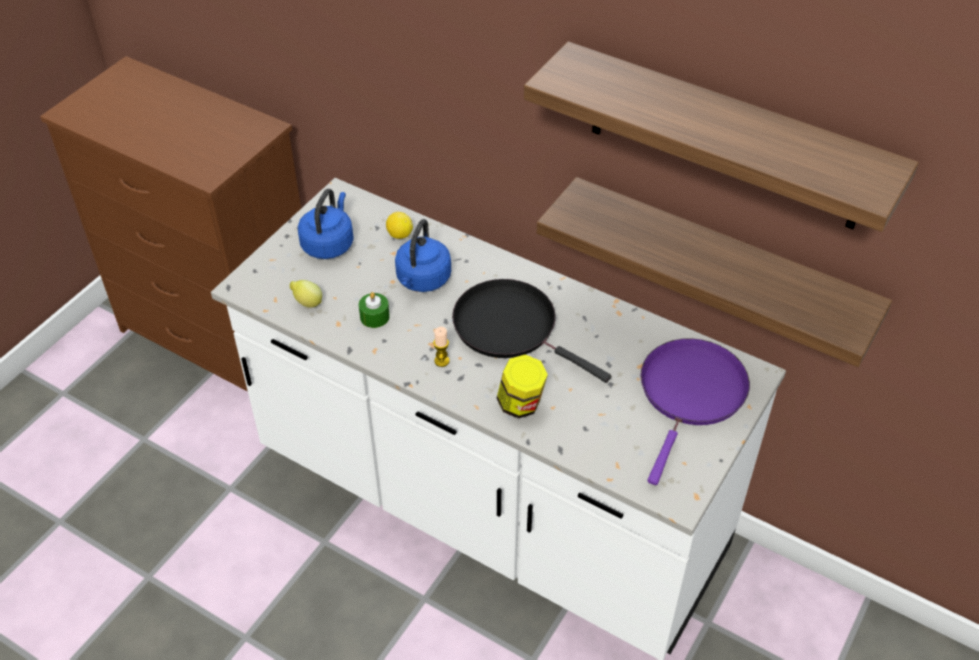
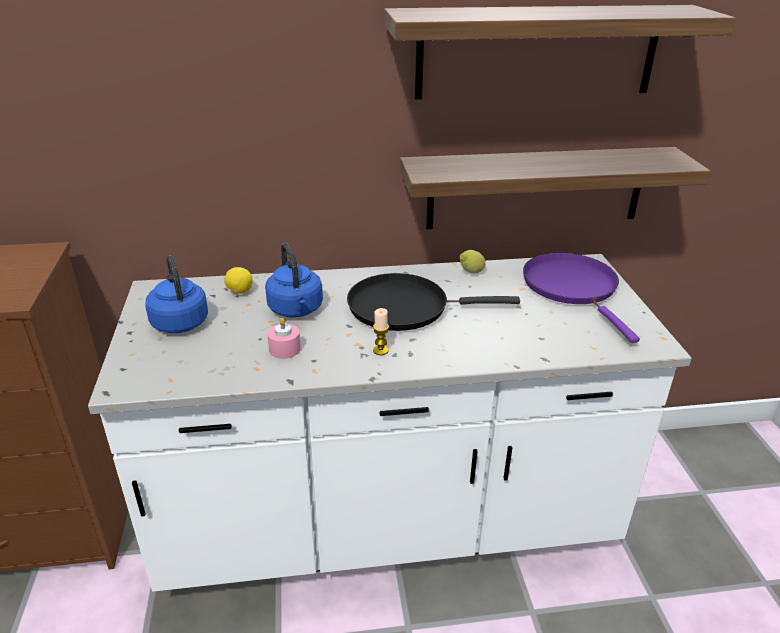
camera: 40 degrees left, 15 degrees down
(307, 303) = (208, 367): lemon -> lemon (470, 273)
(374, 317) = (284, 349): green candle -> pink candle
(521, 405) = (478, 347): jar -> none

